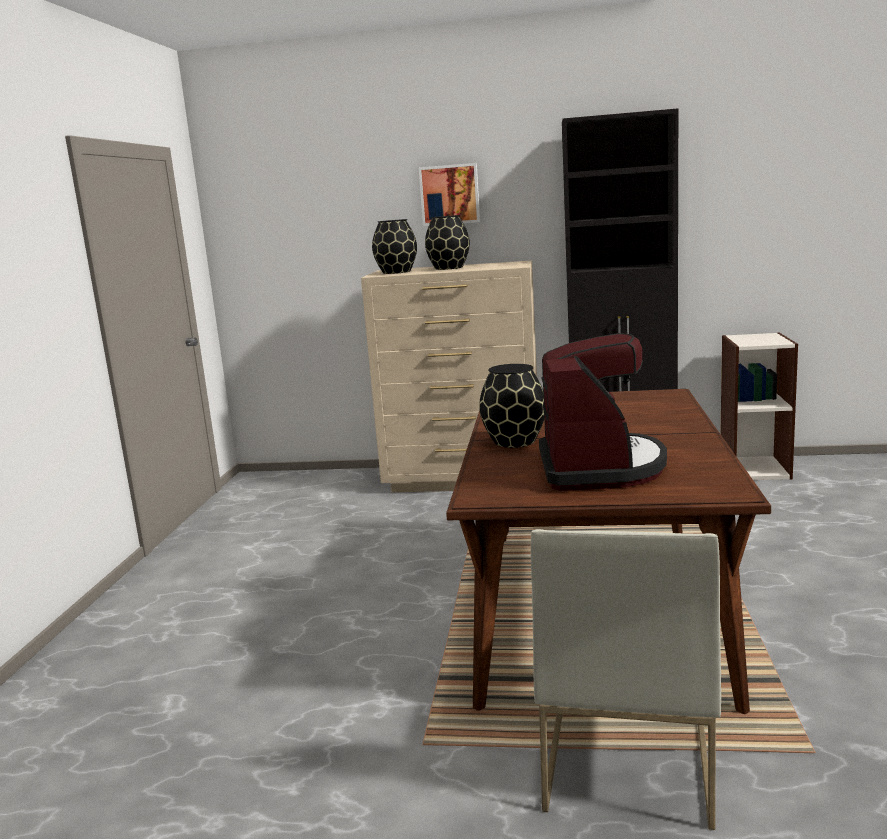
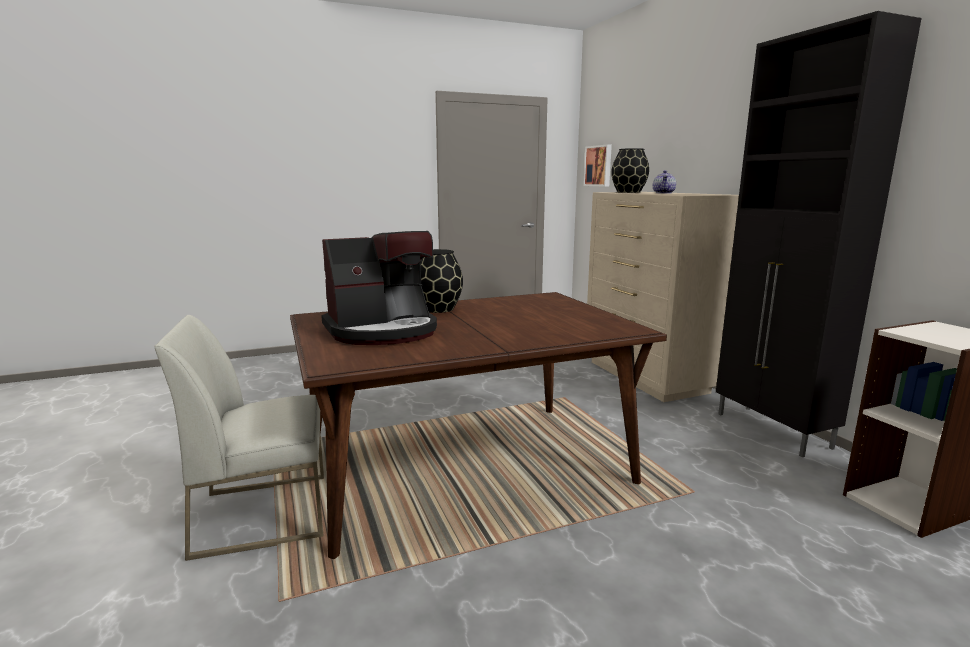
camera: 60 degrees right, 0 degrees up
(449, 268) = (664, 193): black vase -> teapot
(450, 194) = (701, 129): picture -> picture (599, 166)

